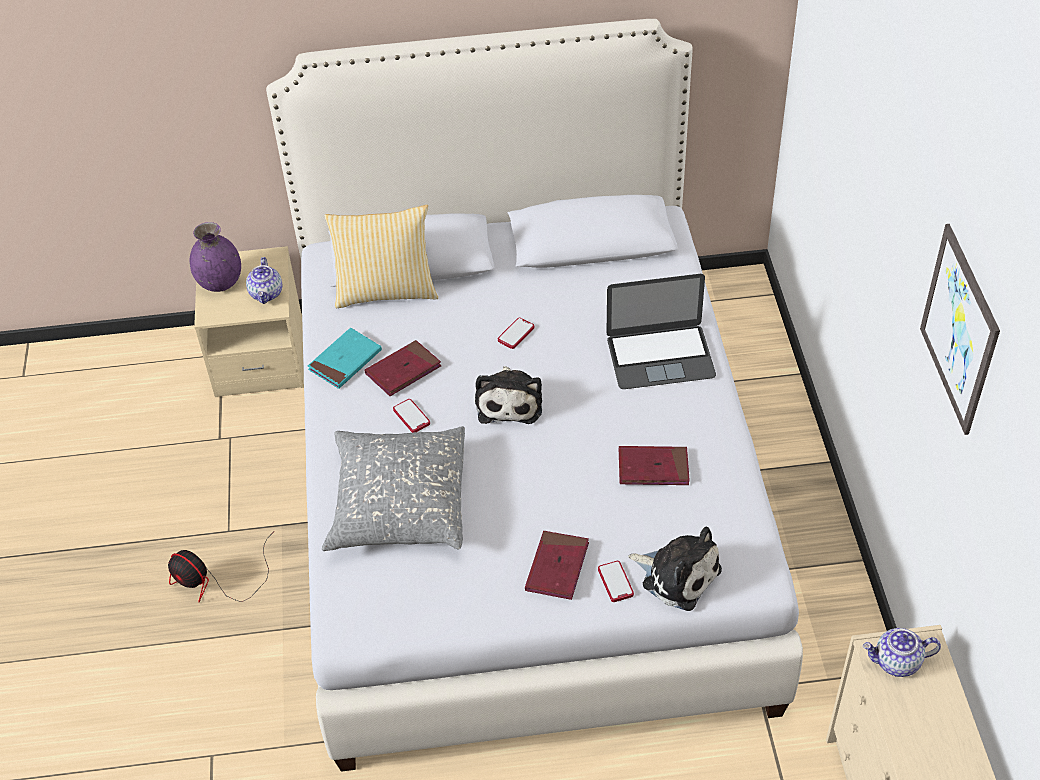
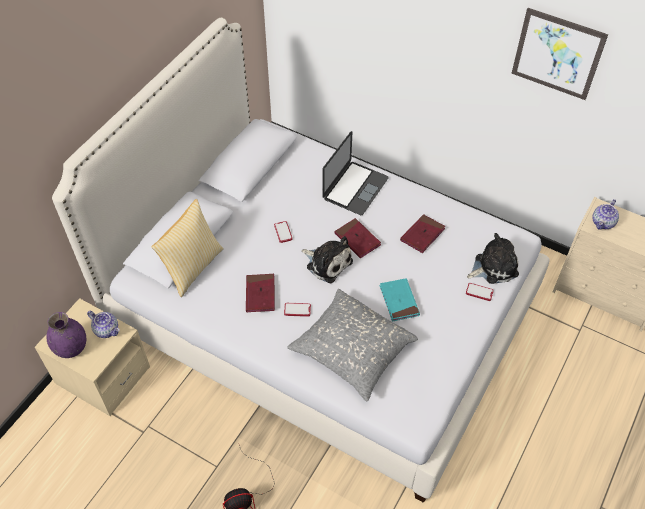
camera: 55 degrees left, 5 degrees up
(345, 361) = (226, 316): turquoise book -> turquoise book (399, 301)
(557, 567) = (451, 309): red book -> red book (357, 239)

